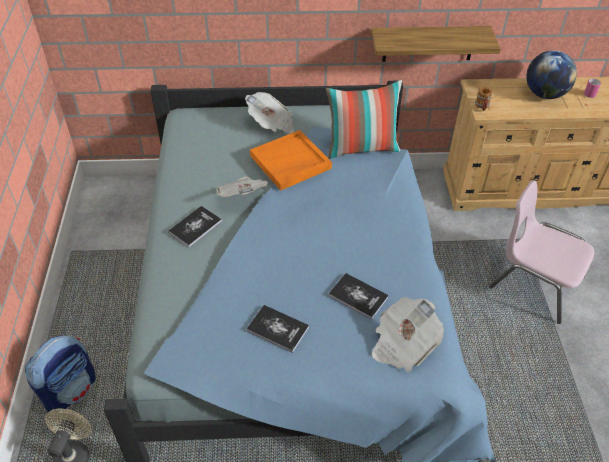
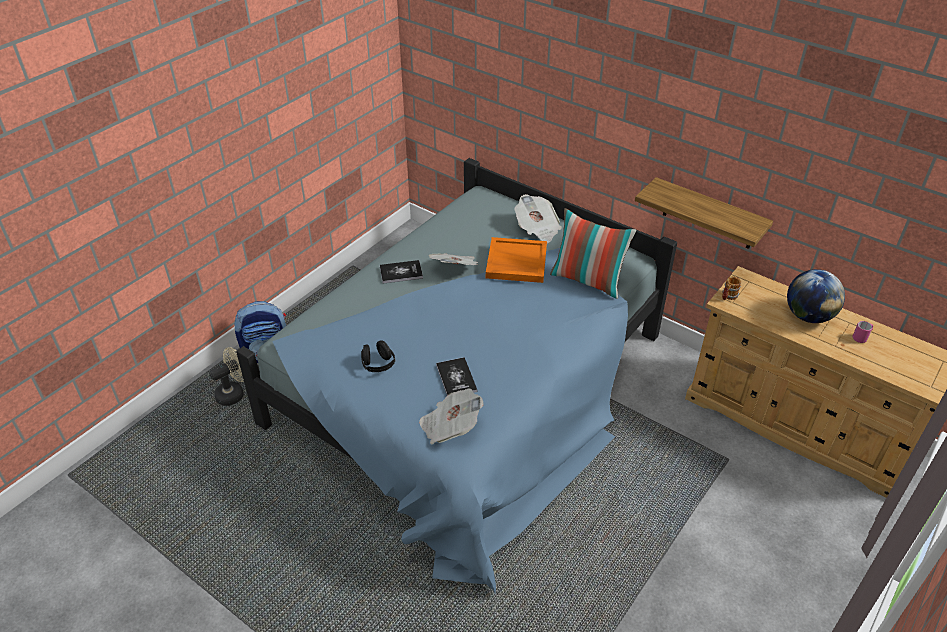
camera: 40 degrees right, 5 degrees down
(277, 329) = (378, 365): book -> black headphones
(534, 282) = (696, 498): pink chair -> none

